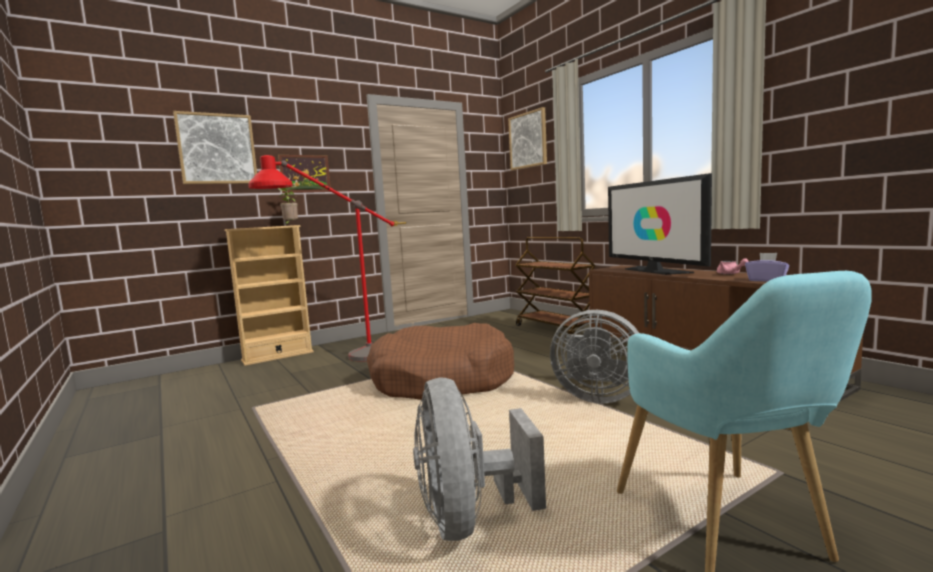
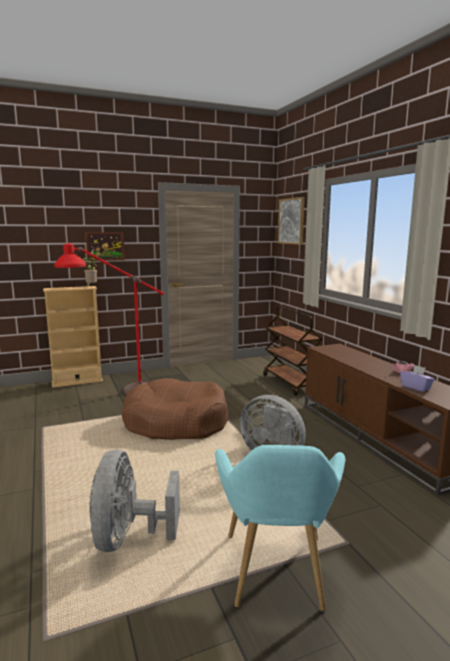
camera: 10 degrees right, 5 degrees up
(217, 149) = (40, 228): picture -> none
(654, 270) = (353, 357): television -> none

